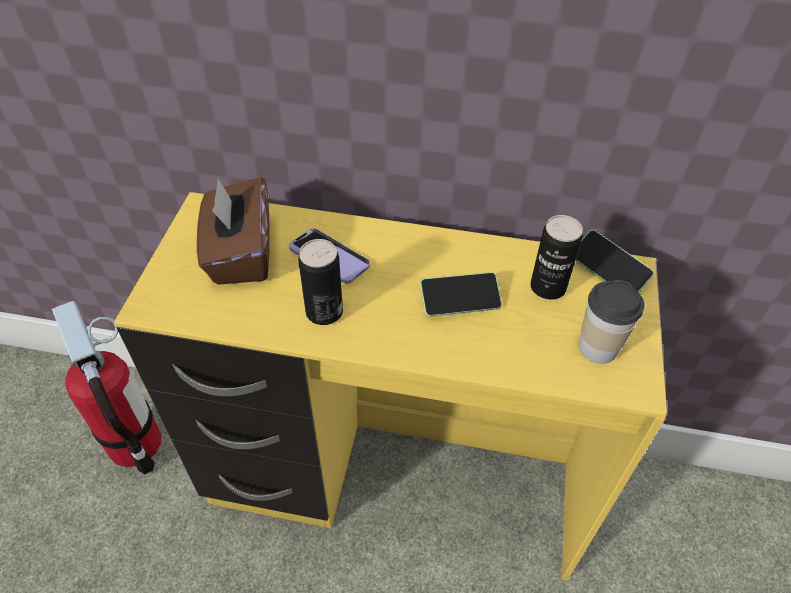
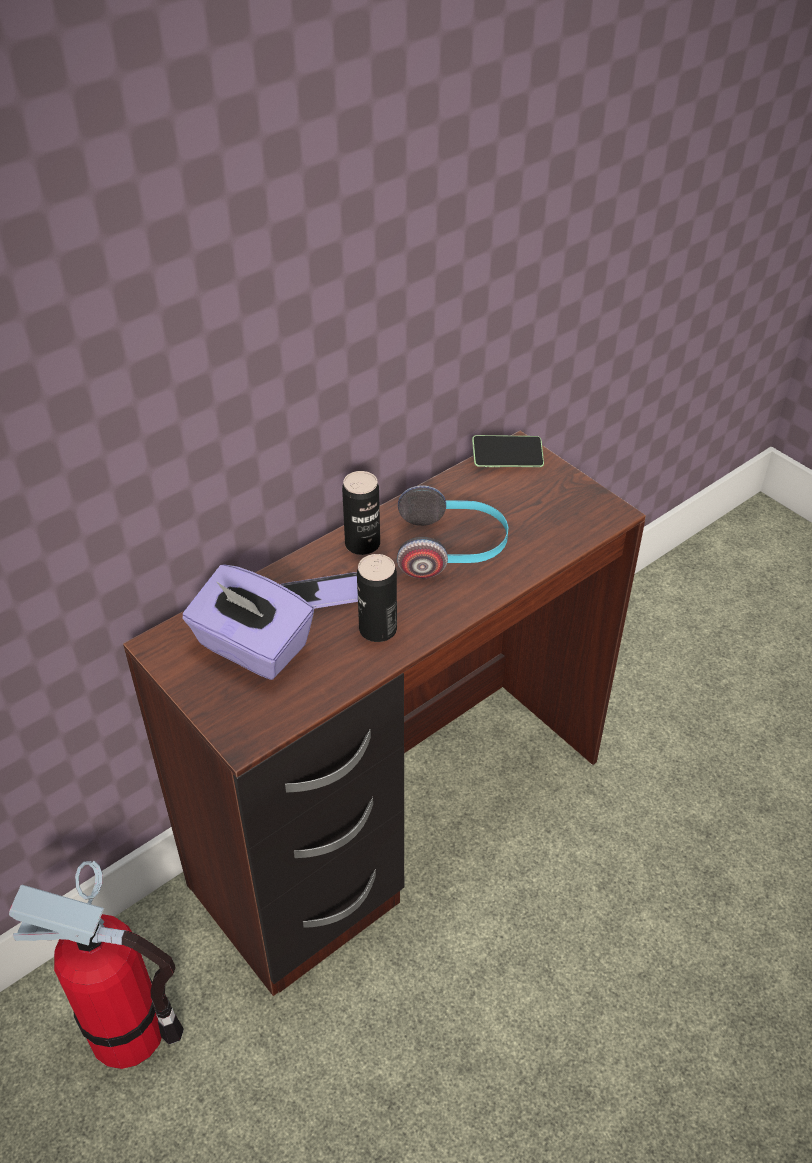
camera: 50 degrees left, 5 degrees down
(240, 254) = (251, 647): brown tissue box -> purple tissue box
(394, 484) = (404, 823): yellow desk -> brown desk
(460, 302) = (451, 549): phone -> headphones
(548, 287) = (488, 497): can -> can (362, 544)
(597, 348) = (565, 509): cup -> none

